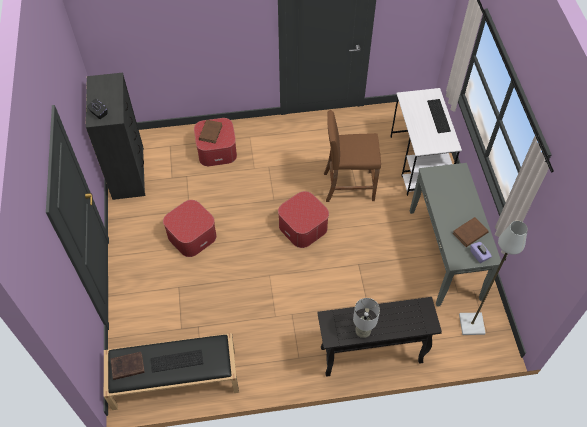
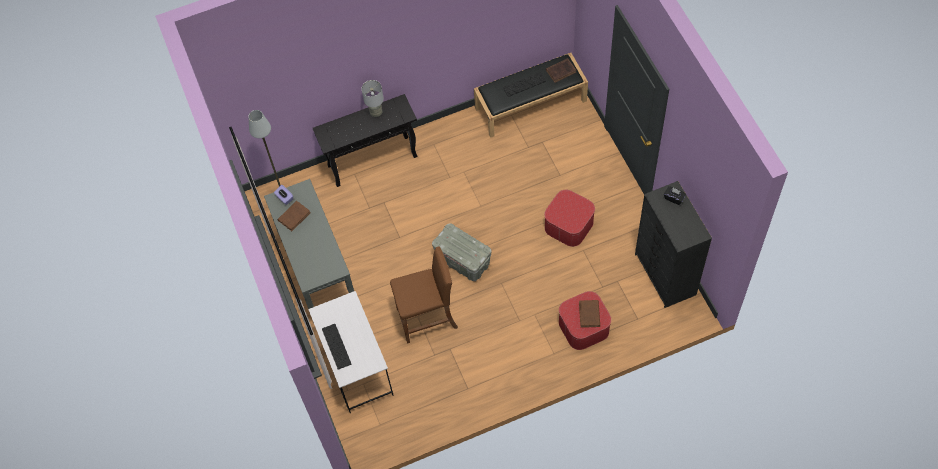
camera: 170 degrees right, 5 degrees up
(303, 227) = (462, 261): ottoman -> grey storage box

